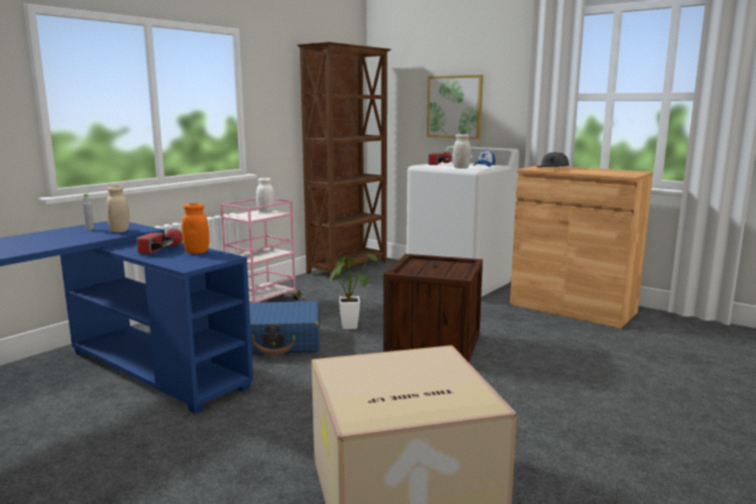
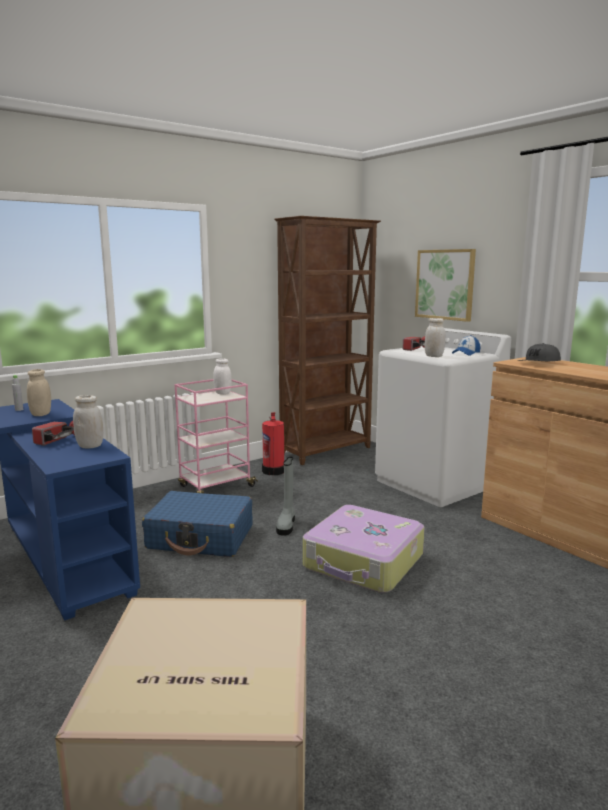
camera: 15 degrees right, 0 degrees up
(197, 252) = (90, 446): orange jar -> white jar
(309, 286) = (274, 470): none -> fire extinguisher
(349, 325) = (286, 525): potted plant -> grey boot
(433, 344) = (363, 562): crate -> suitcase

